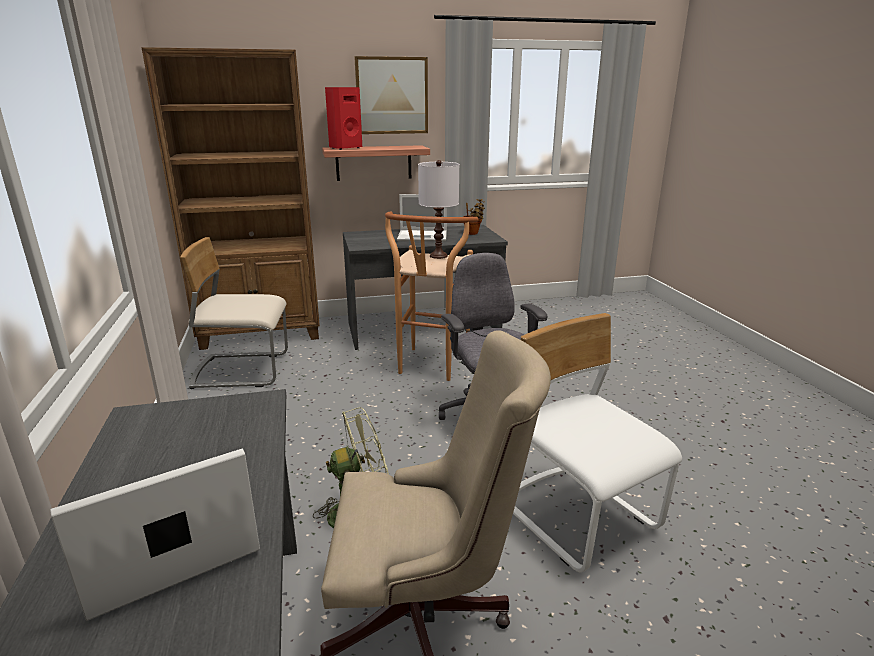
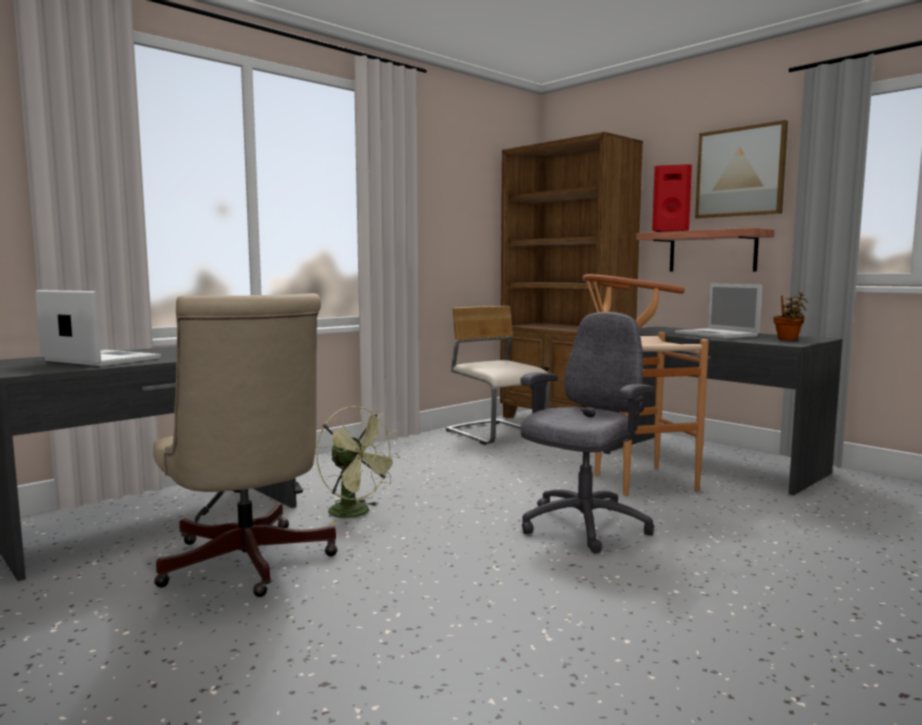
camera: 60 degrees right, 15 degrees down
(438, 256) = (671, 343): white table lamp -> none
(577, 516) = (457, 605): white chair -> none

